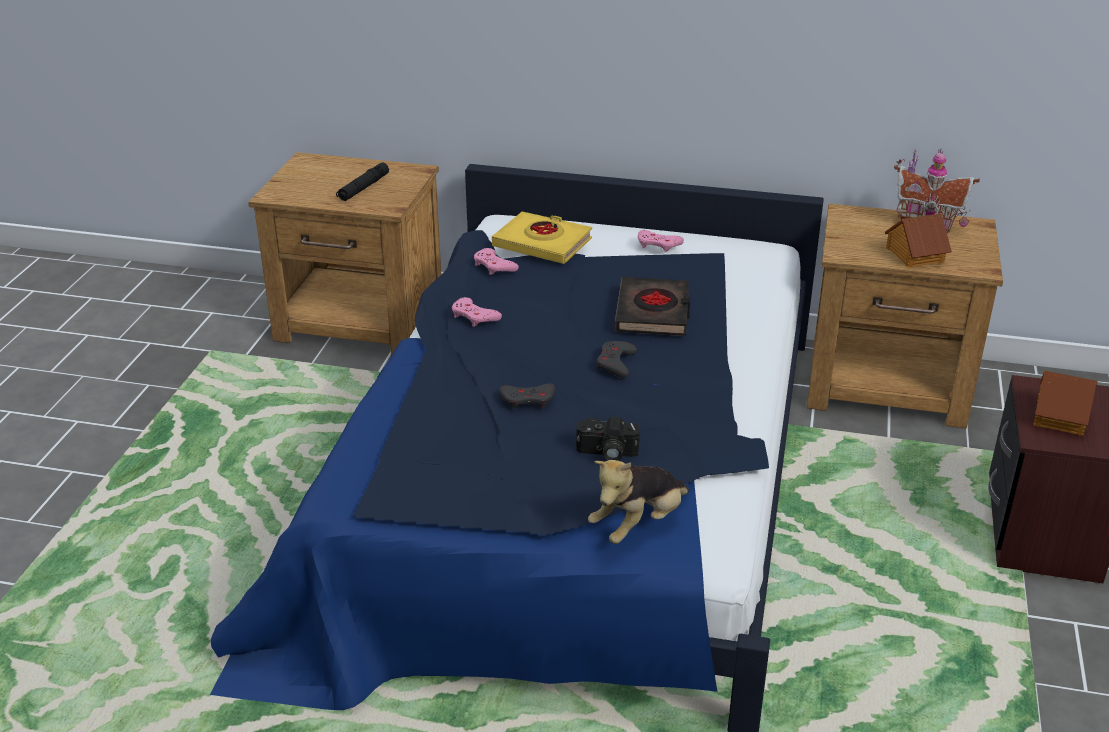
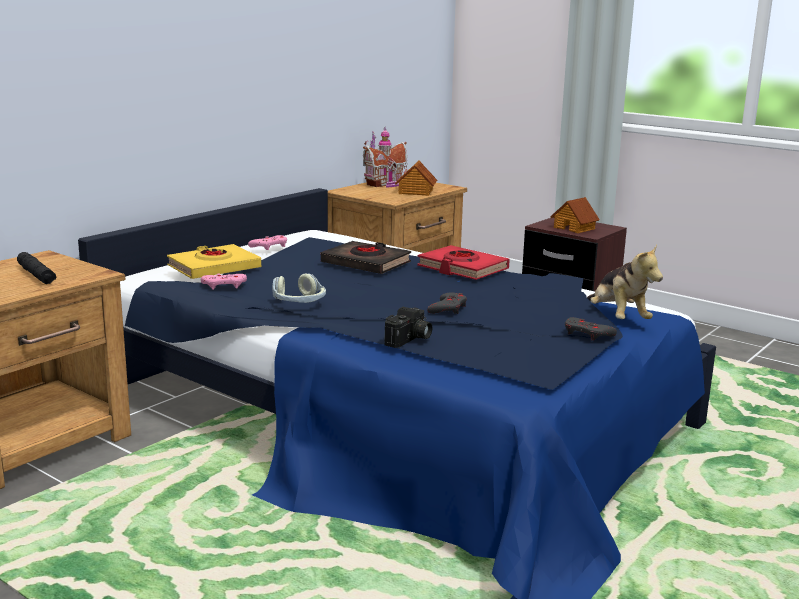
camera: 65 degrees left, 15 degrees down
(474, 316) = (299, 302): pink game controller -> headphones
(606, 453) = (538, 303): camera -> camera (409, 340)
(616, 363) = (422, 282): grey game controller -> grey game controller (587, 334)
(700, 374) = (462, 268): none -> red book

